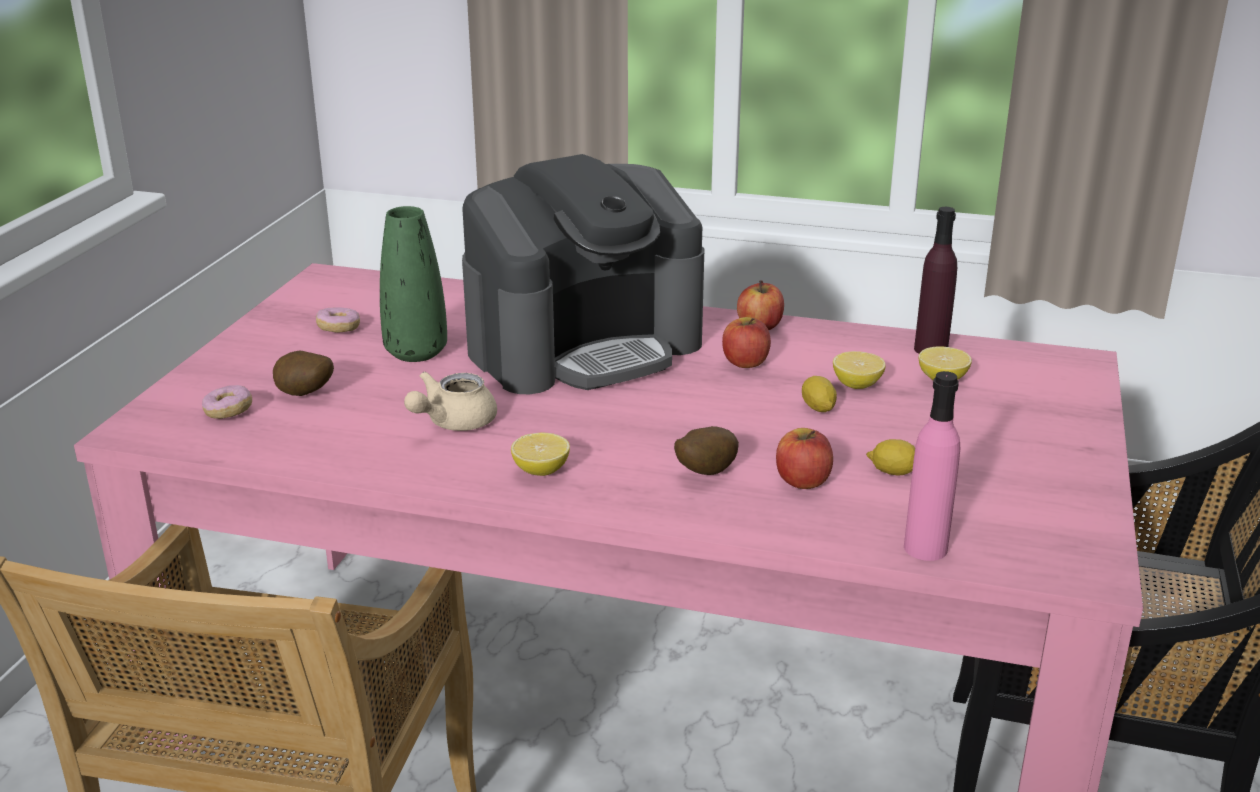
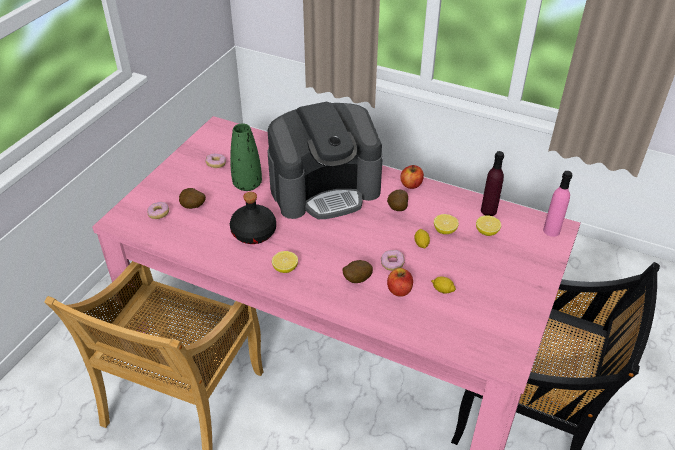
camera: 10 degrees right, 15 degrees up
(453, 423) = (254, 233): beige teapot -> black bottle
(745, 362) = (397, 209): apple -> potato
(770, 442) = (392, 264): none -> donut
(925, 548) = (440, 339): pink bottle -> pink bottle (551, 231)

